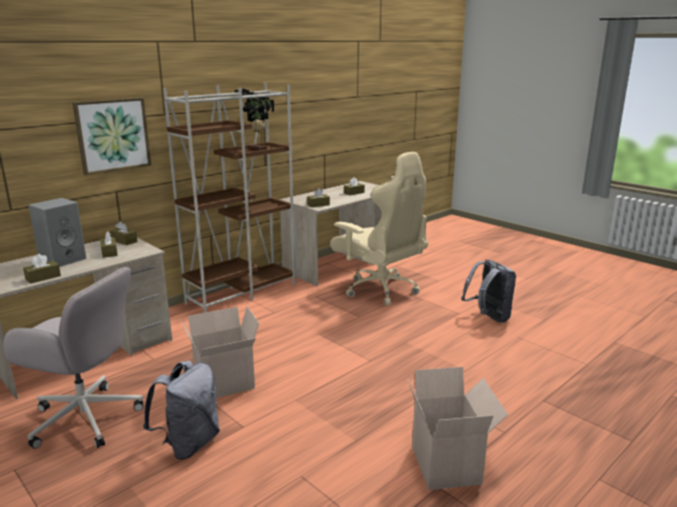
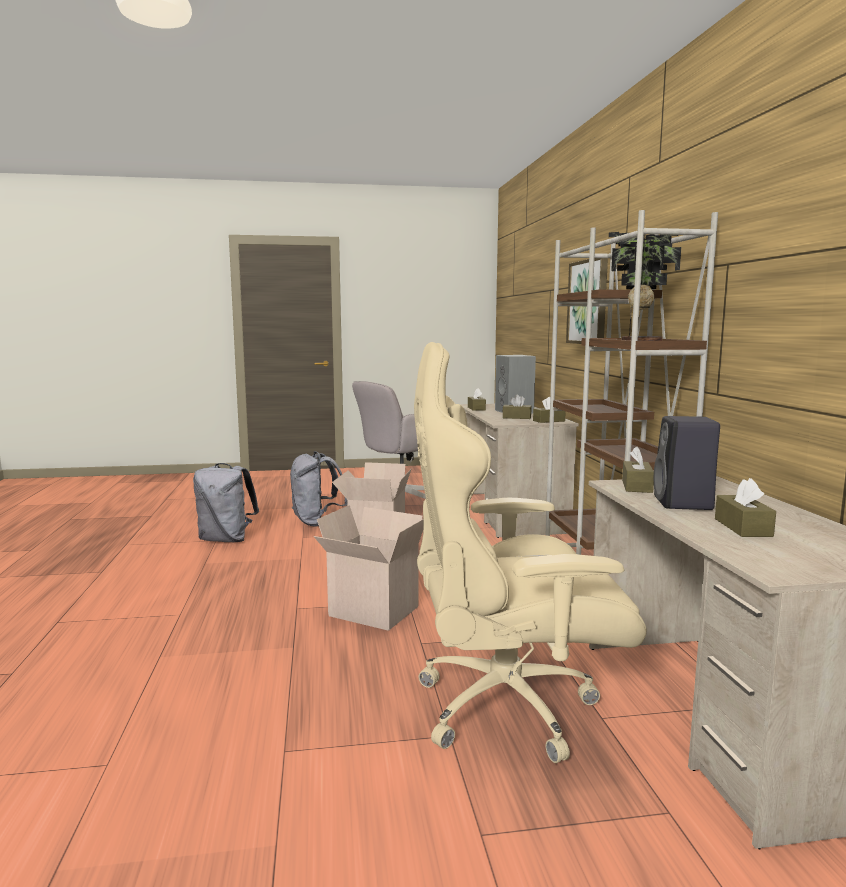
camera: 125 degrees right, 10 degrees down
(336, 199) = (684, 504): none -> black speaker
(448, 466) = (103, 582): cardboard box -> cardboard box (371, 612)
(488, 317) = (212, 780): grey backpack -> grey backpack (226, 539)

